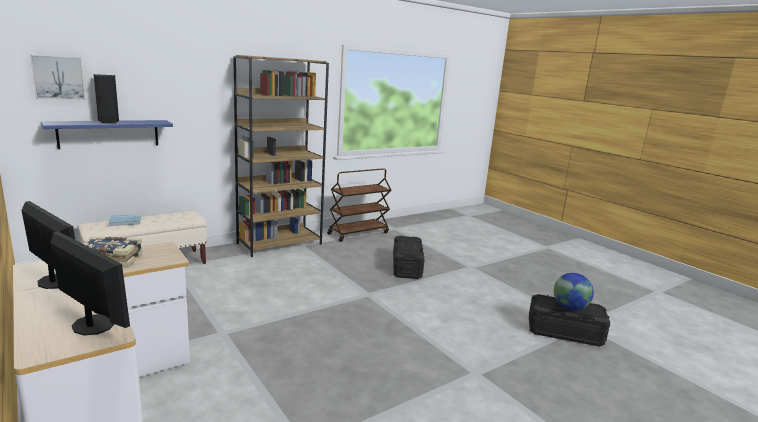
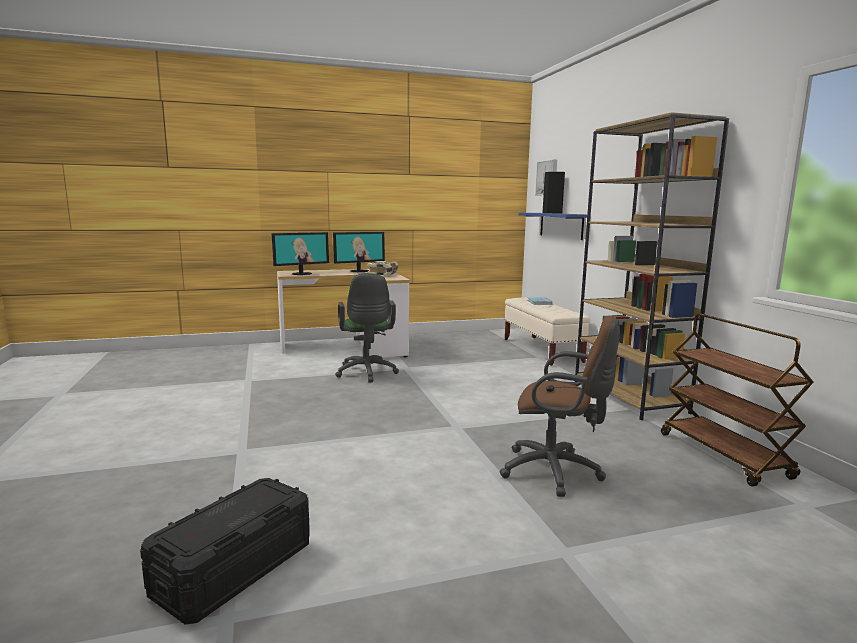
camera: 110 degrees right, 5 degrees down
(249, 355) = (366, 373): none -> green office chair
(407, 267) = (556, 472): black storage box -> brown office chair
(569, 307) = (226, 509): globe -> none

